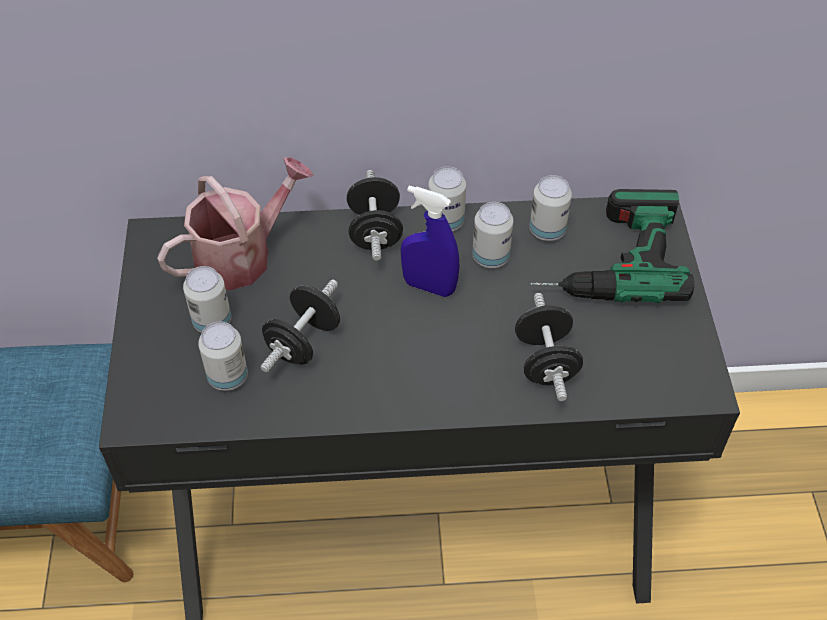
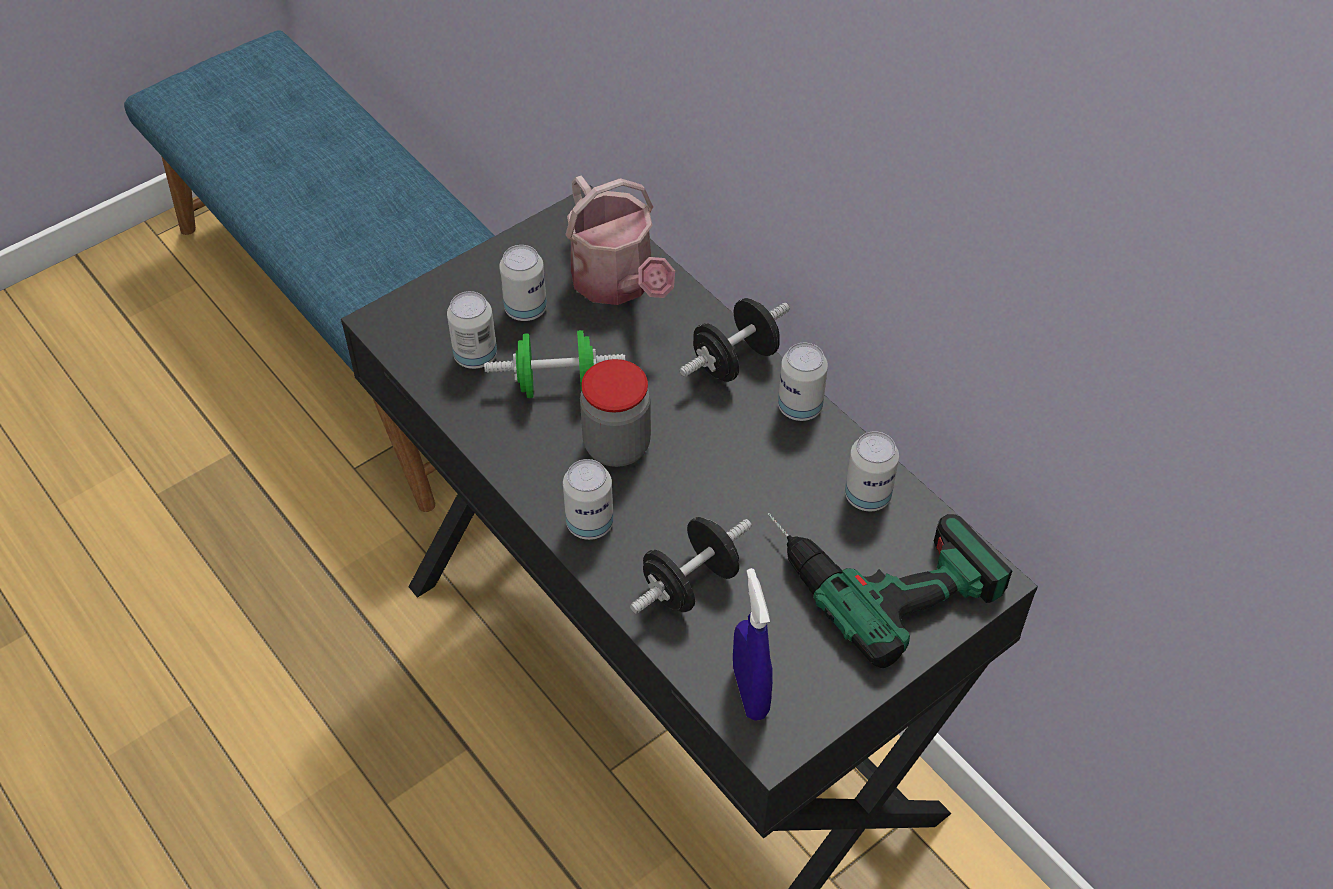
camera: 55 degrees right, 0 degrees up
(242, 255) = (618, 284): watering can -> watering can turned 45 degrees clockwise
(303, 342) = (557, 385): black dumbbell -> green dumbbell
(391, 337) = (617, 446): none -> jar
(429, 286) = (704, 440): blue spray bottle -> blue spray bottle (750, 692)
(490, 257) = (786, 468): can -> can (590, 524)

